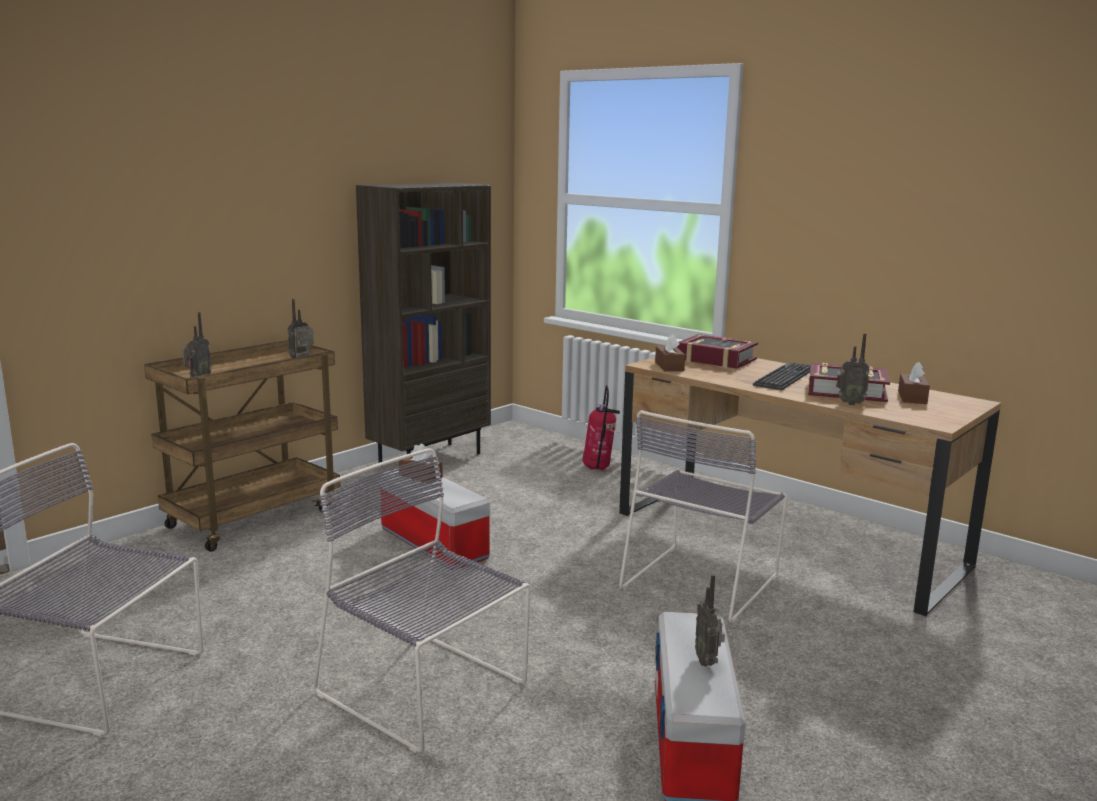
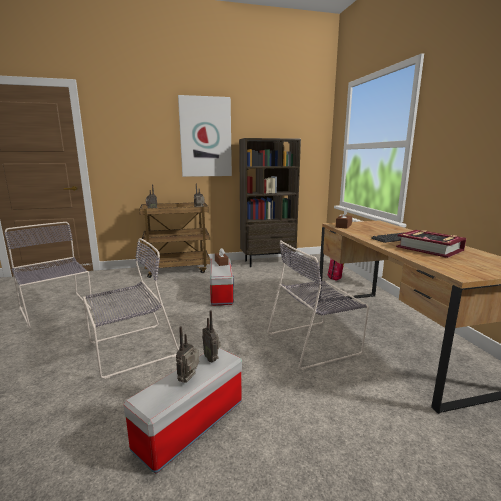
camera: 35 degrees right, 0 degrees up
(282, 183) = (205, 137): none -> picture
(426, 691) = (130, 350): grey chair -> grey chair turned 75 degrees clockwise
(716, 359) = (378, 226): book -> none
(849, 403) = (416, 254): radio -> radio (212, 358)
(912, 397) = (475, 258): brown tissue box -> none

